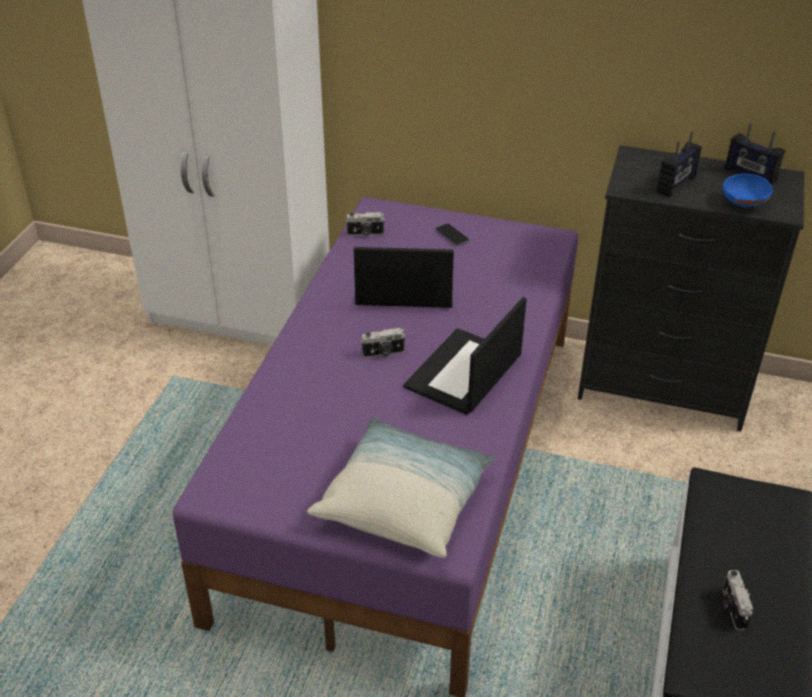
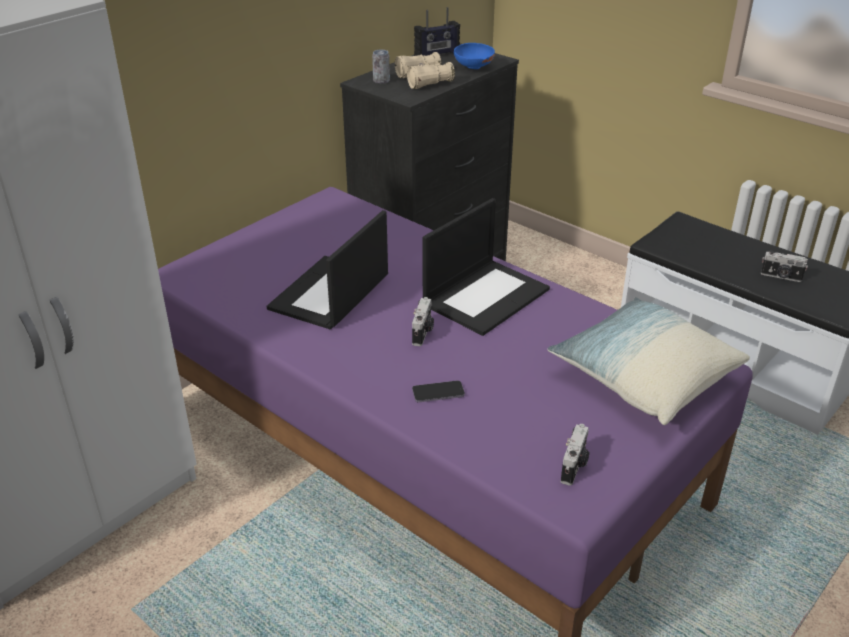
camera: 65 degrees left, 5 degrees down
(365, 234) = (213, 292): camera -> camera (574, 466)
(452, 236) = (272, 245): phone -> phone (438, 393)
(464, 373) = (486, 296): laptop -> laptop turned 105 degrees counterclockwise
(647, 163) = (381, 81): none -> can
(676, 184) = (424, 80): radio -> beige binoculars

